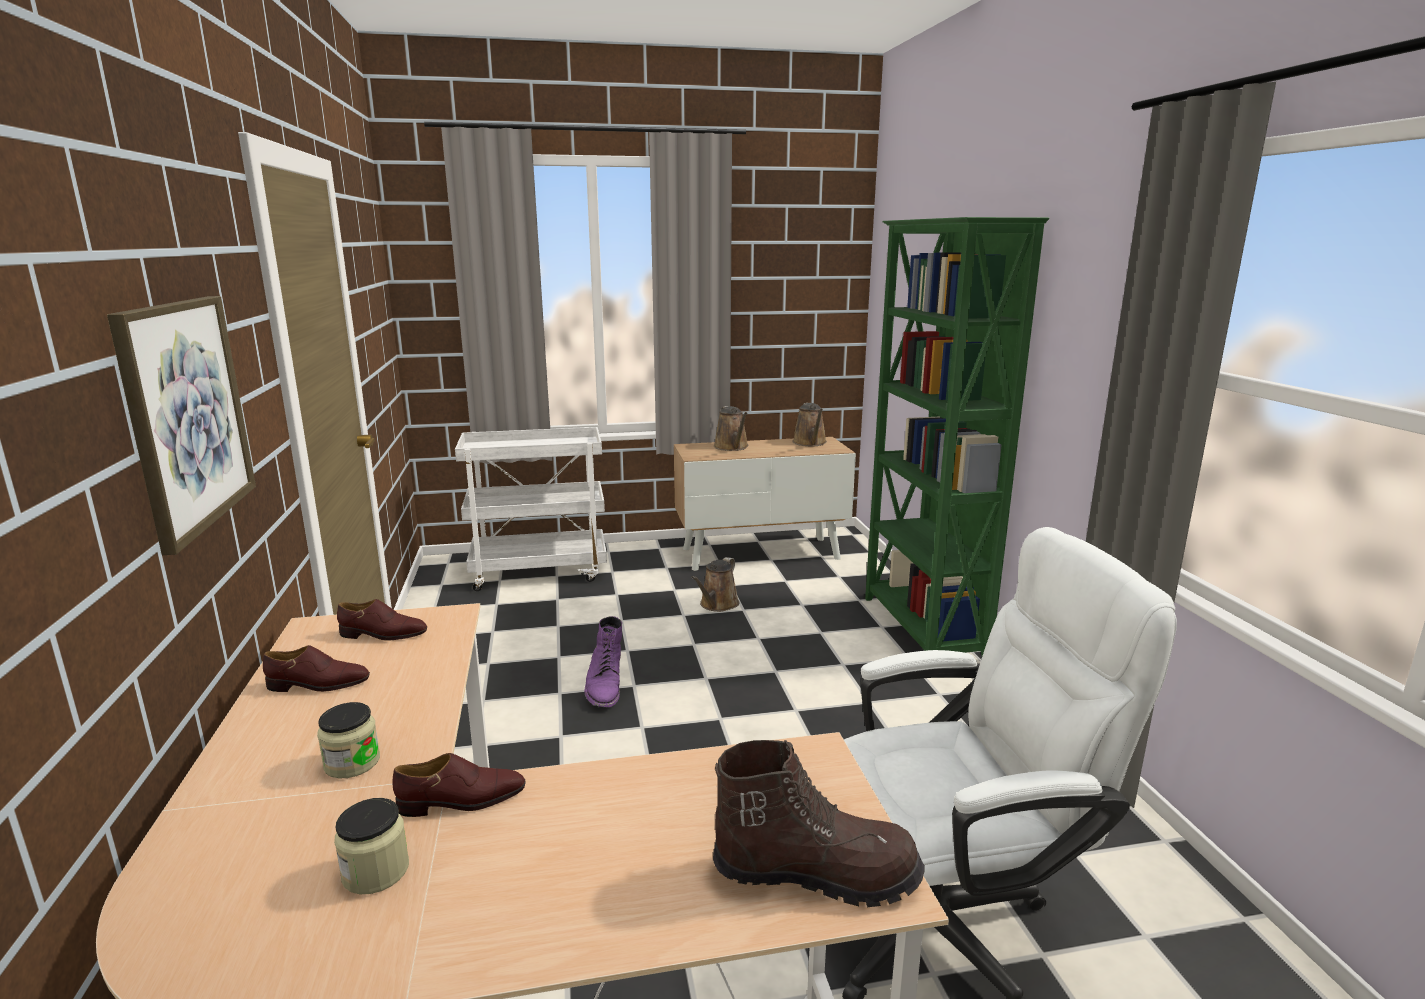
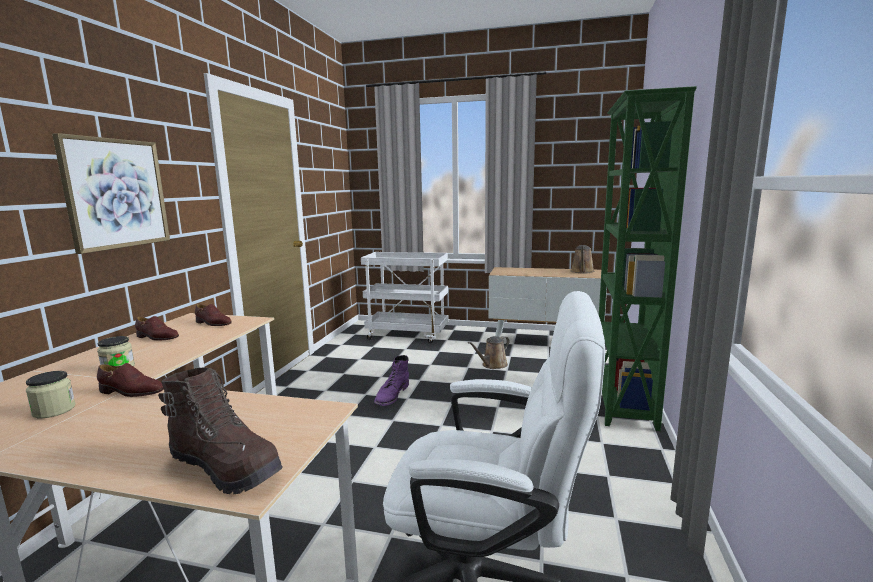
camera: 25 degrees right, 5 degrees down
(732, 447) = (527, 270): brown watering can -> none

